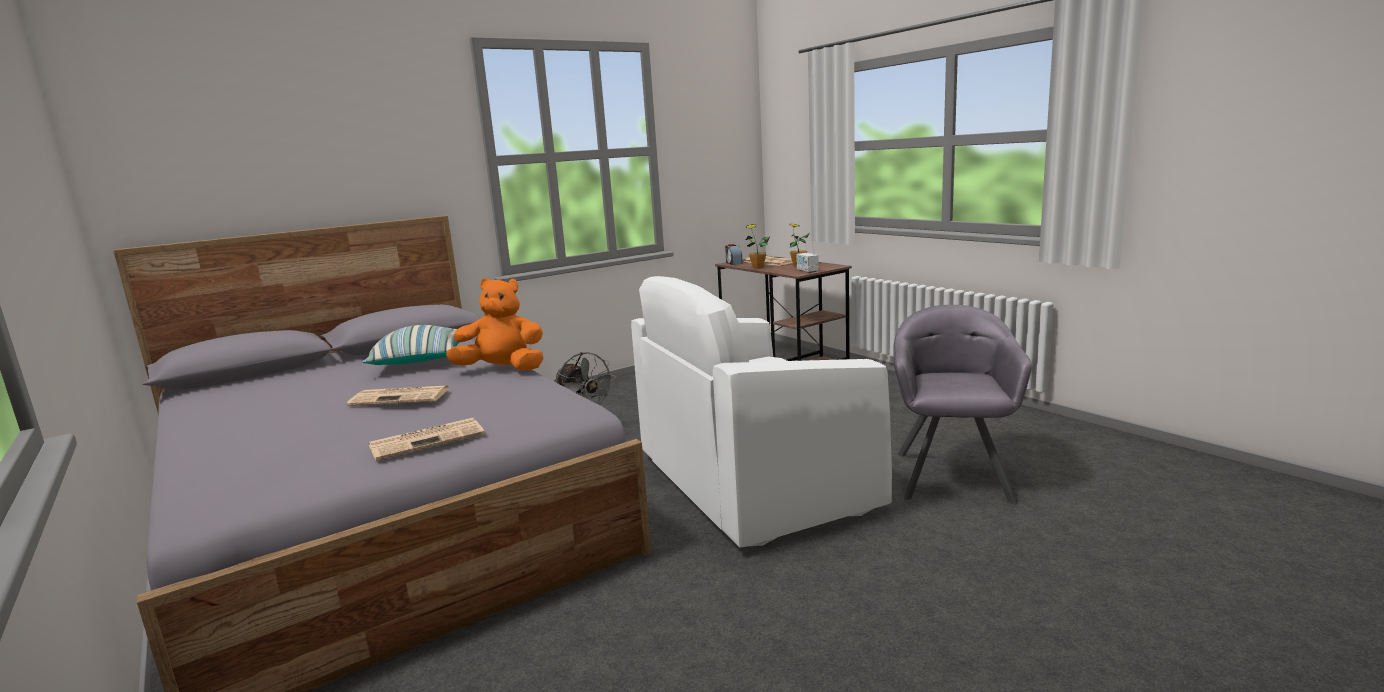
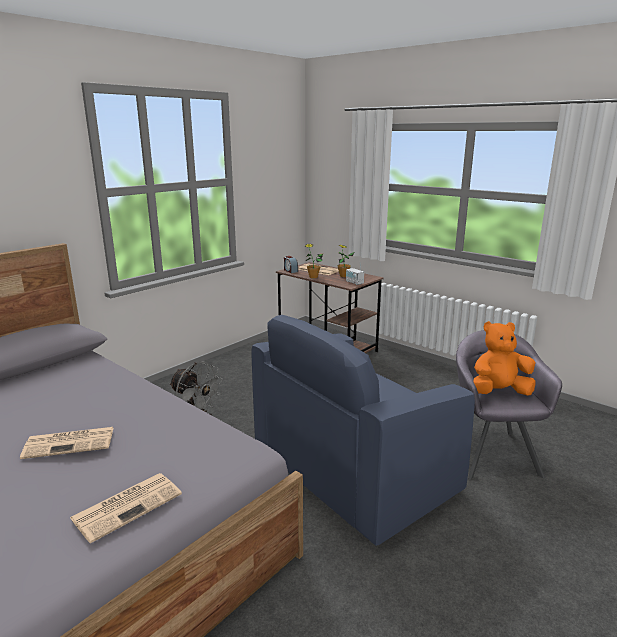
camera: 15 degrees left, 5 degrees up
(419, 362) = (63, 390): pillow -> none
(503, 370) = (149, 398): orange plush toy -> orange plush toy (498, 392)
(753, 482) = (353, 469): white armchair -> blue armchair

